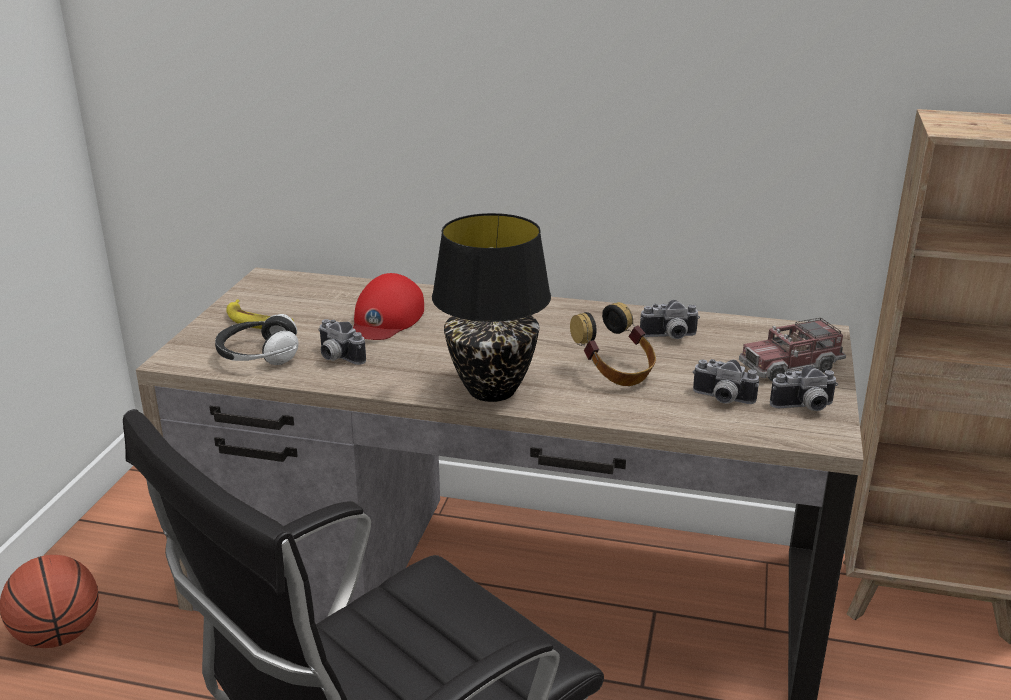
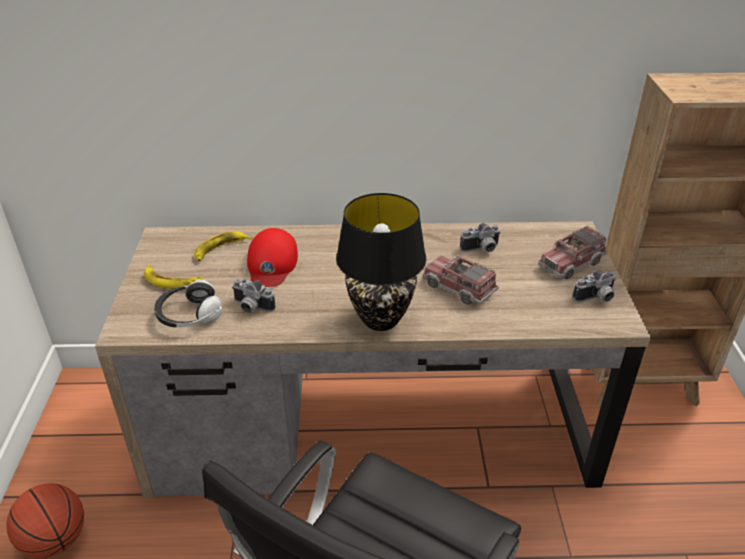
camera: 15 degrees left, 10 degrees up
(331, 298) = (220, 249): none -> banana
(615, 372) = (459, 288): headphones -> toy truck
(721, 399) = (540, 300): camera -> none

